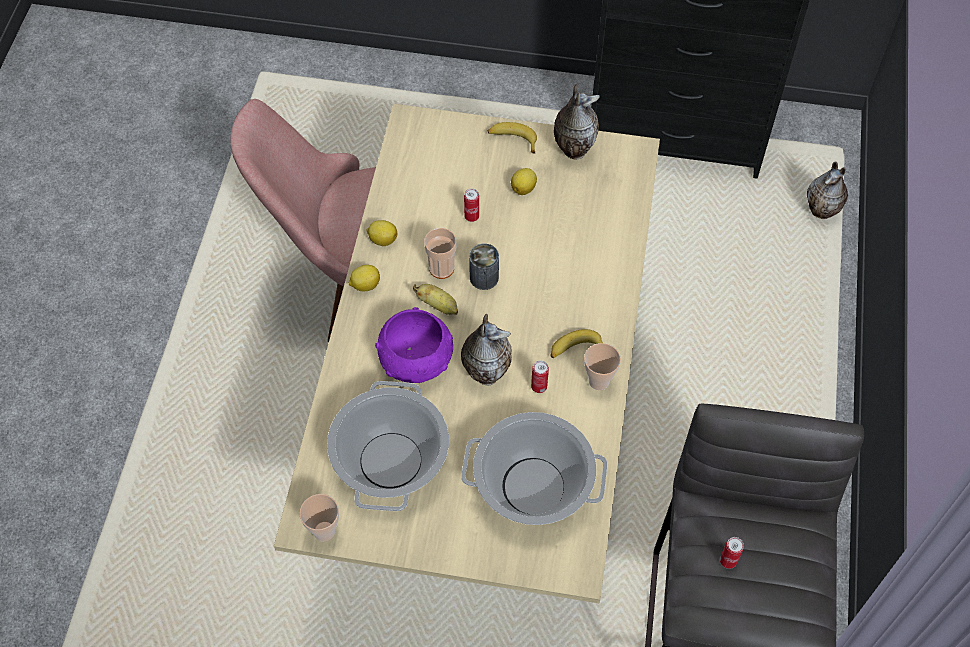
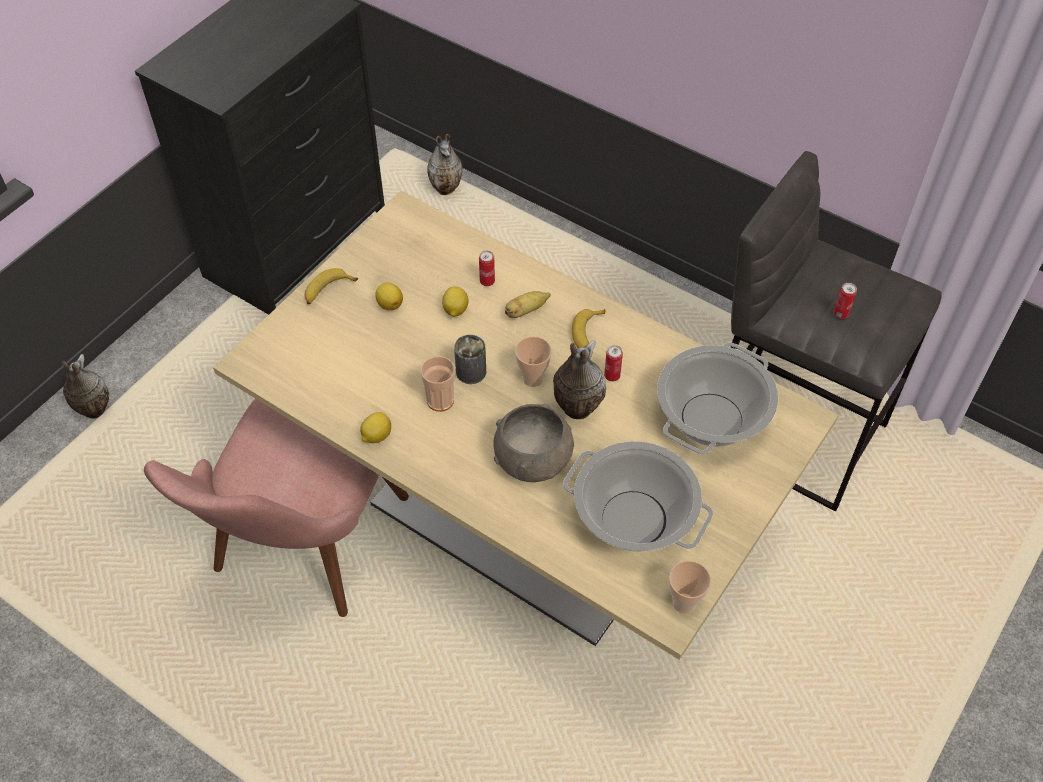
camera: 65 degrees left, 5 degrees down
(365, 285) = (421, 470): lemon -> lemon (455, 310)
(416, 361) = (534, 459): purple bowl -> grey bowl
(438, 305) = (481, 419): banana -> banana (526, 311)
(471, 216) = (396, 355): can -> can (487, 281)
(573, 149) = (370, 252): vase -> vase (93, 411)
(598, 381) = (628, 331): cup -> cup (533, 378)

